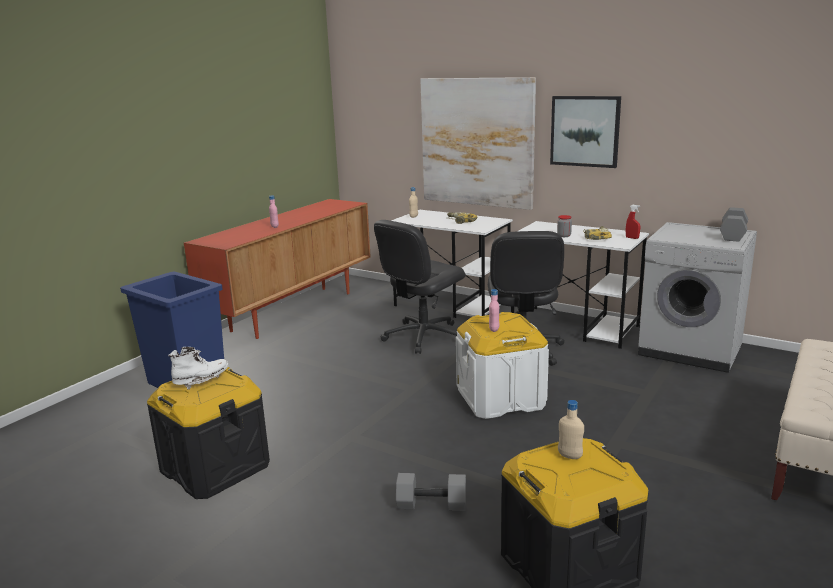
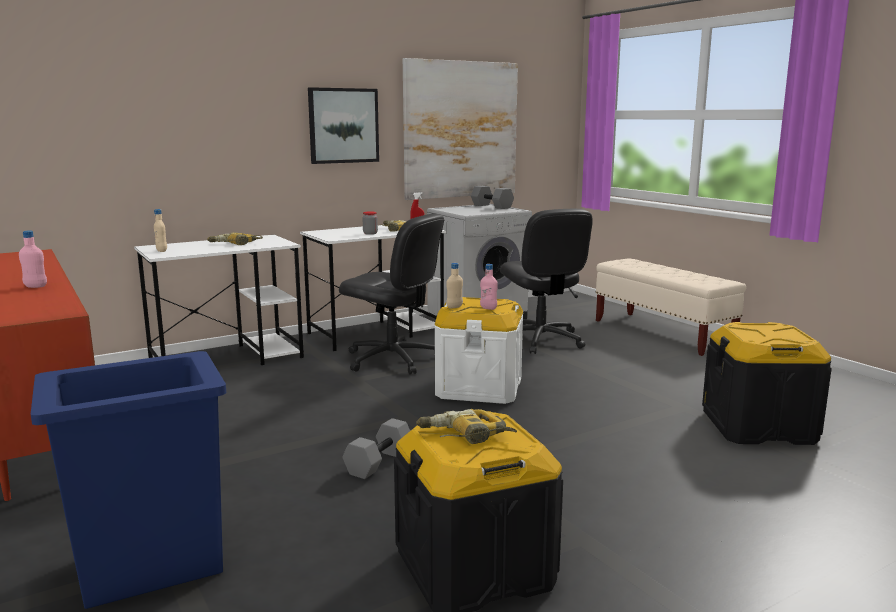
camera: 65 degrees left, 5 degrees down
(201, 381) = (464, 436): white boot -> power drill
(423, 336) = (285, 387): black office chair -> black office chair (540, 340)
(432, 504) = (646, 454): grey dumbbell -> grey dumbbell (378, 461)
(477, 142) = (214, 145): picture -> picture (460, 130)
(569, 456) = (755, 331): beige bottle -> beige bottle (454, 307)

